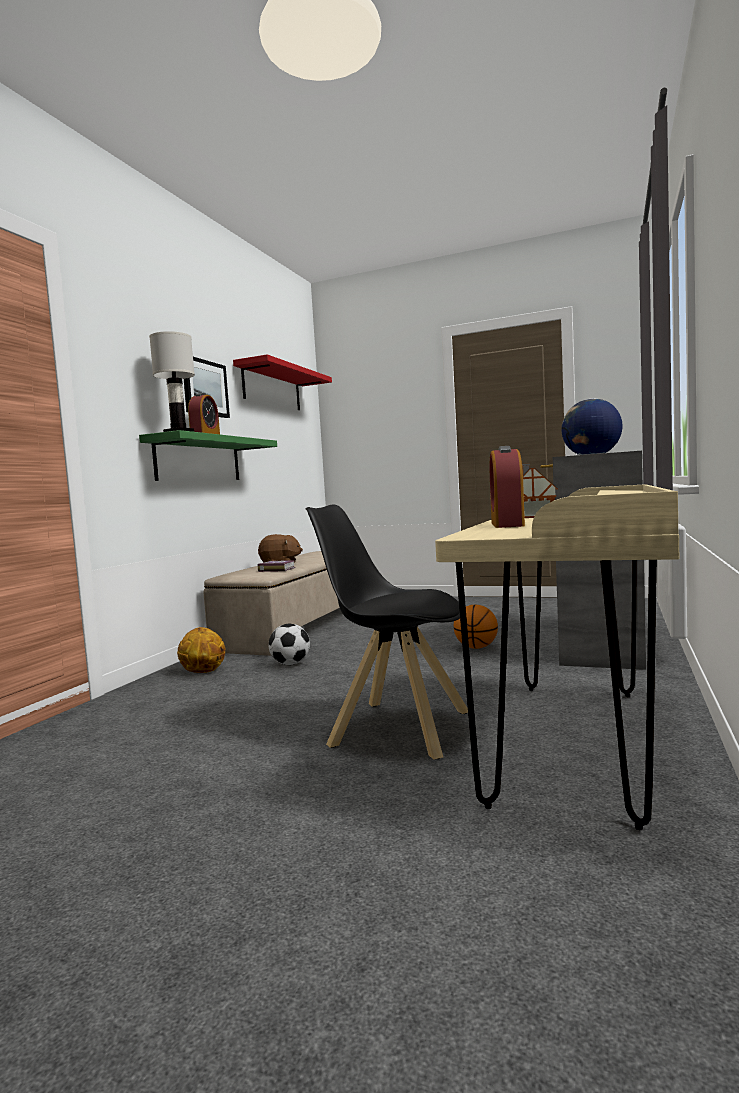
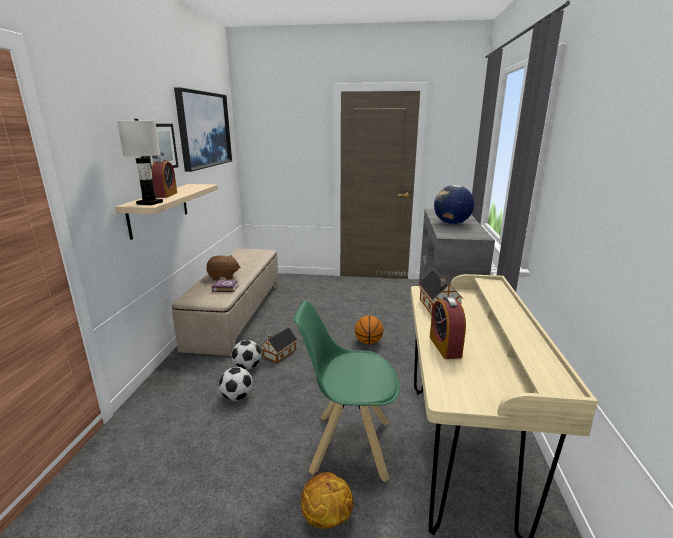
camera: 15 degrees left, 15 degrees up
(199, 460) = (159, 209): green shelf -> beige shelf
(203, 672) = (183, 379): basketball -> basketball (326, 518)
(263, 686) = (237, 397): none -> football
(272, 388) = (204, 129): red shelf -> picture
(338, 655) = (278, 353): none -> toy house
(396, 727) = (348, 445): black chair -> green chair

